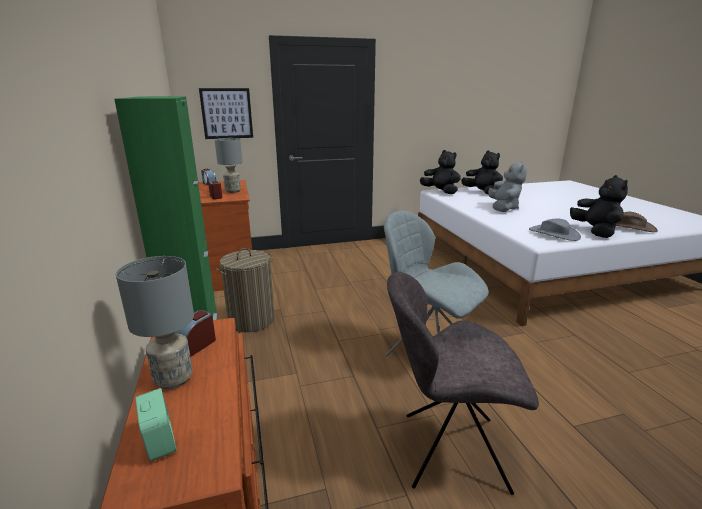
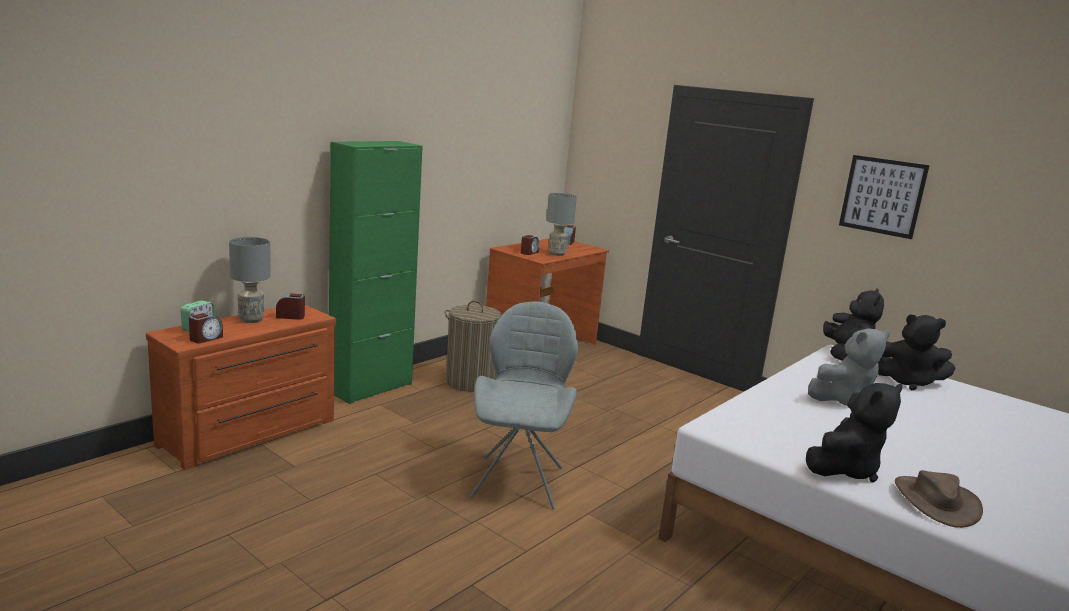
camera: 55 degrees right, 5 degrees down
(209, 440) = (206, 338): none -> alarm clock
(227, 113) = (613, 169): picture -> picture (882, 196)
(449, 450) = (374, 513): grey chair -> none
(482, 192) = (907, 382): black plush toy -> black plush toy turned 90 degrees clockwise
(554, 234) = (772, 437): grey hat -> none

